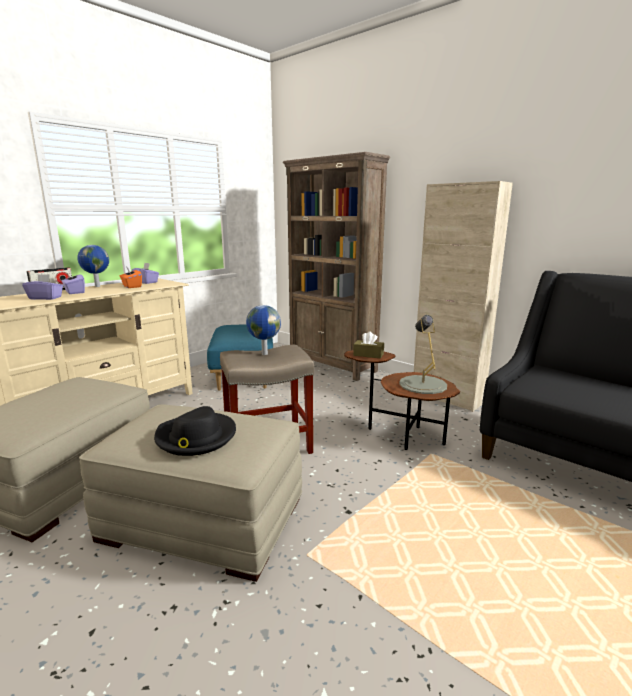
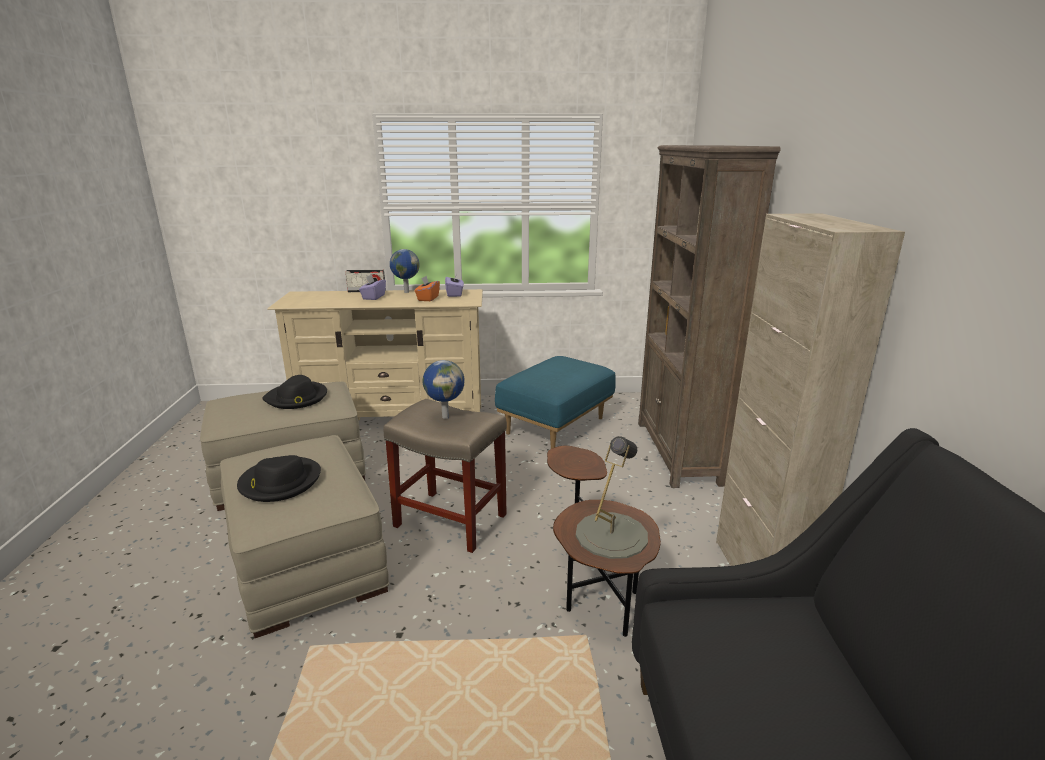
camera: 45 degrees right, 5 degrees up
(45, 298) = (339, 301): purple tissue box -> none
(66, 394) = (297, 398): none -> black hat
(368, 354) = (574, 461): brown tissue box -> none

